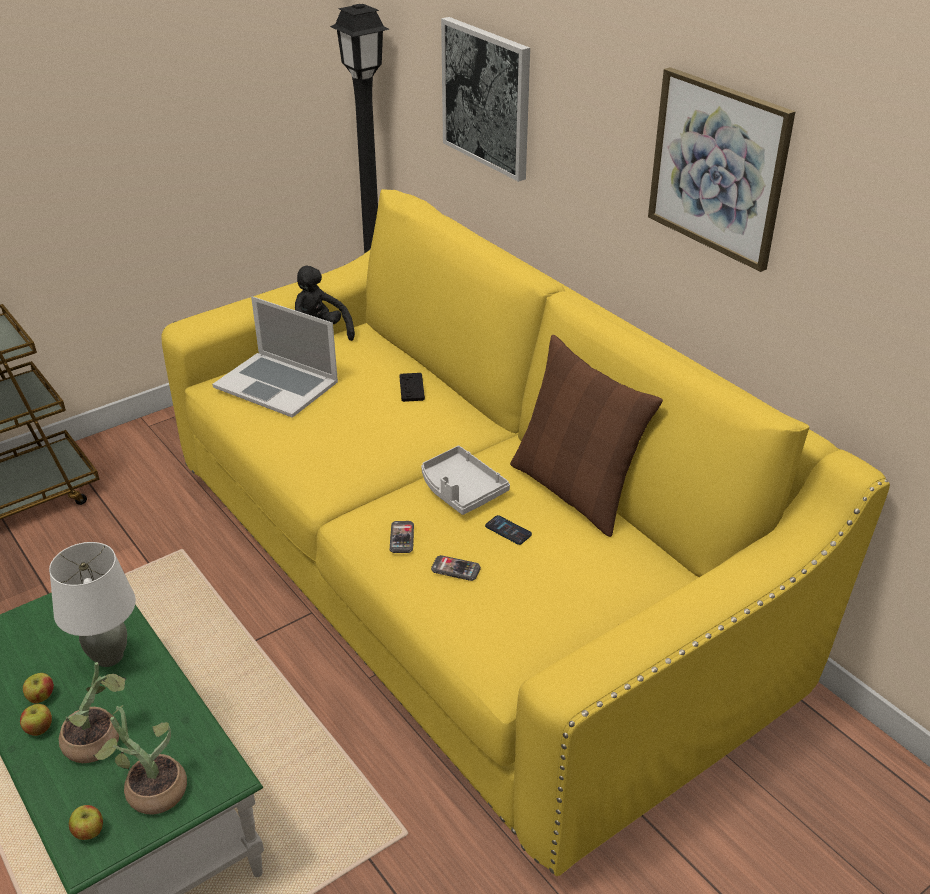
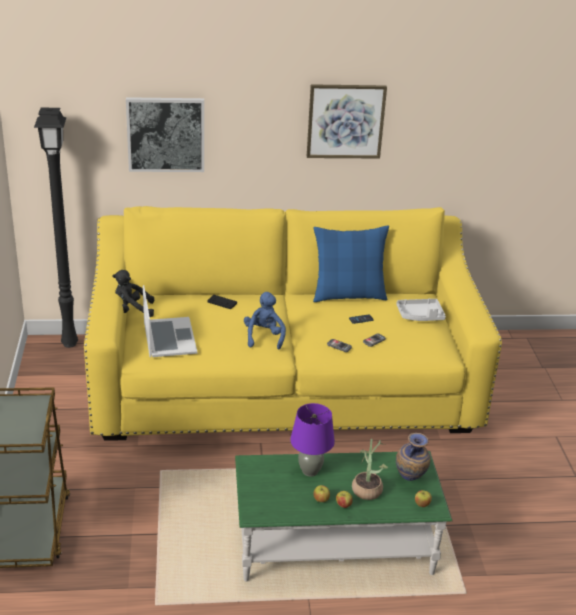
camera: 60 degrees left, 5 degrees down
(109, 656) = (310, 471): white table lamp -> purple table lamp
(150, 789) = (410, 480): potted plant -> vase
(276, 384) = (169, 337): laptop -> laptop turned 75 degrees counterclockwise
(359, 458) = (264, 337): none -> blue plush toy
(461, 490) = (320, 319): grey tray -> grey tray (420, 316)
(574, 491) = (348, 295): brown pillow -> blue pillow

